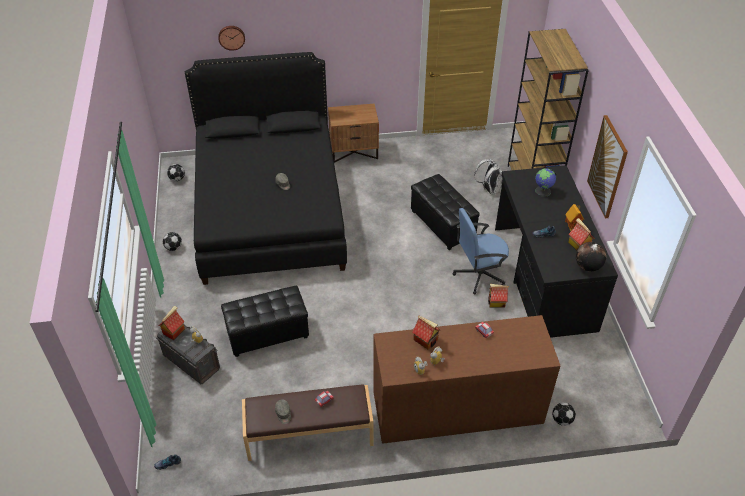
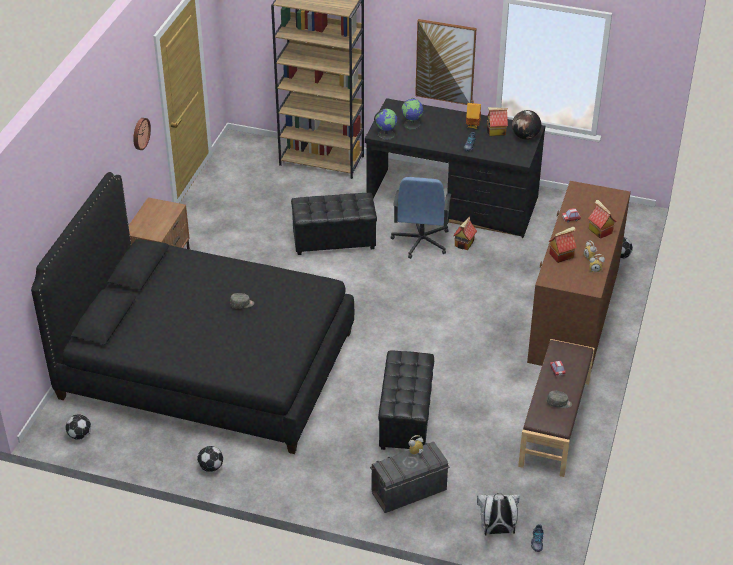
camera: 65 degrees left, 5 degrees down
(173, 331) = (390, 468): toy house -> toy house (599, 231)
(231, 37) = (51, 210): wall clock -> wall clock (140, 133)
(489, 189) = (306, 190): white backpack -> white backpack (497, 530)
(516, 181) = (386, 134): none -> globe

